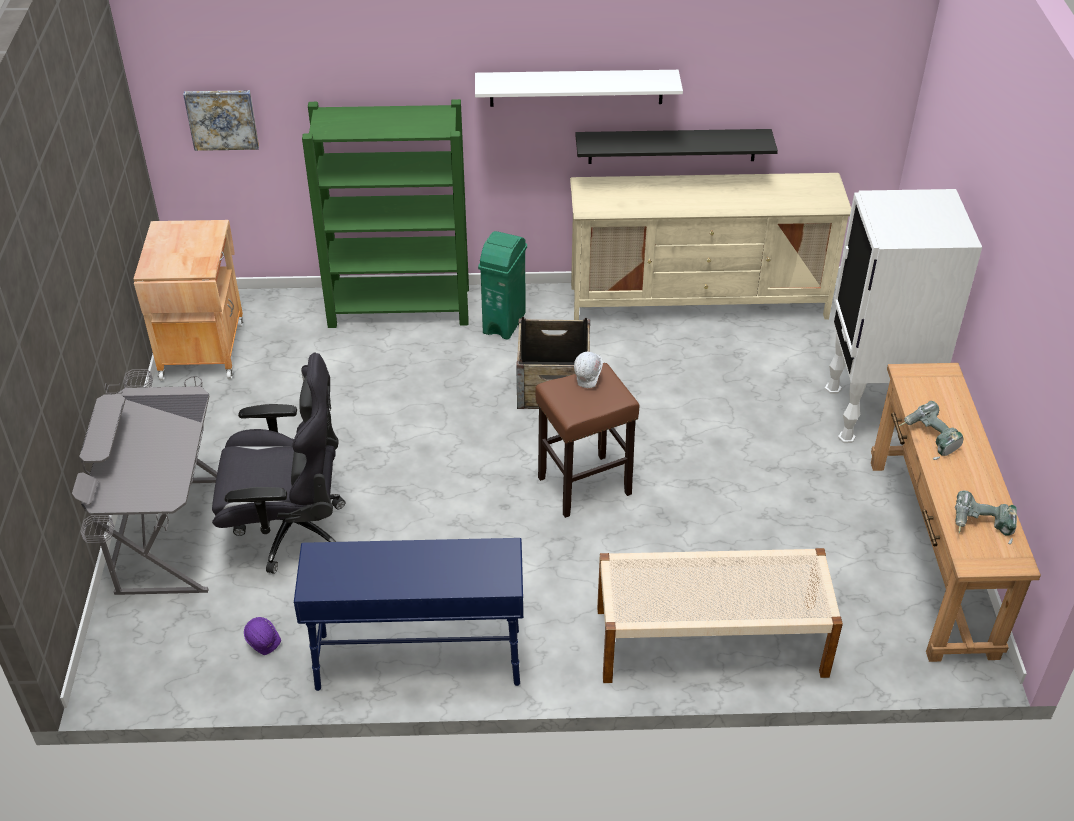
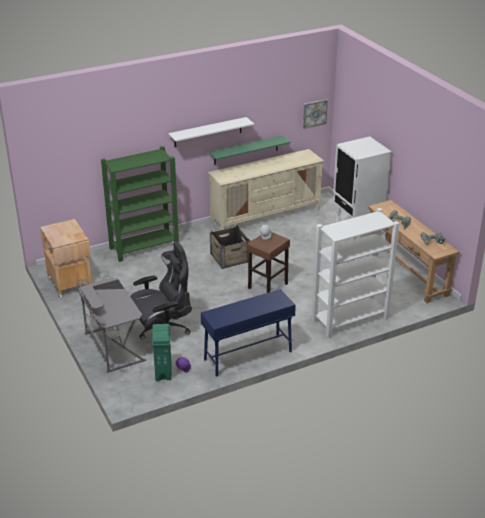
camera: 25 degrees left, 10 degrees down
(222, 119) = (62, 175): picture -> picture (314, 113)
(504, 323) = (193, 242): green trash can -> green trash can (163, 372)
(672, 146) = (246, 150): black shelf -> green shelf
(710, 642) = (350, 319): beige bench -> white bookcase

